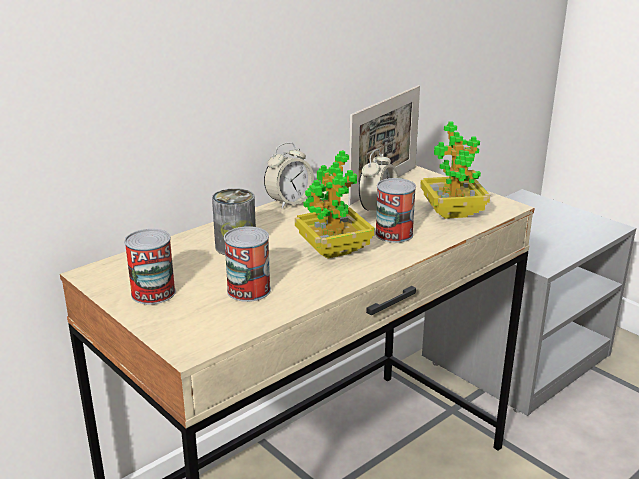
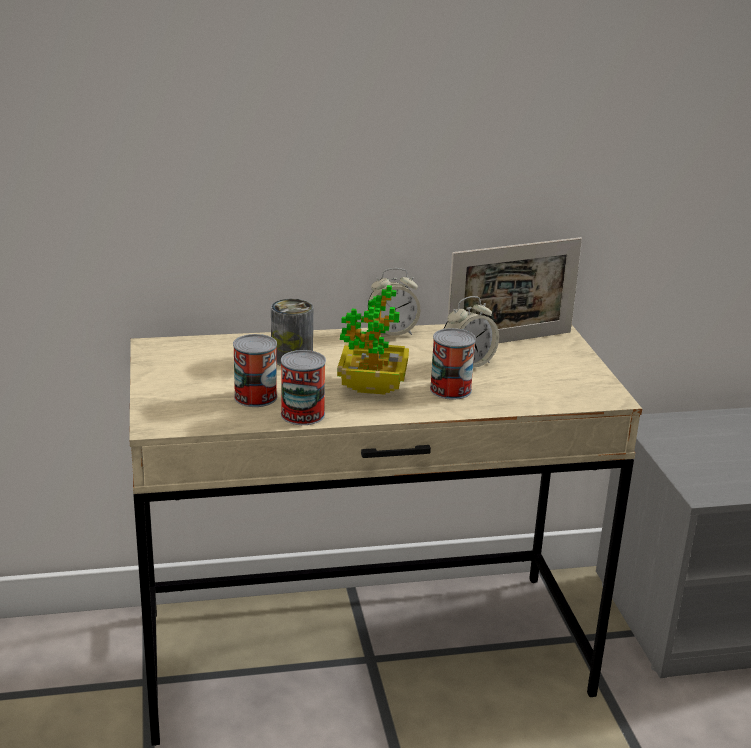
camera: 30 degrees right, 0 degrees up
(153, 293) = (180, 375): can -> can (302, 414)
(452, 213) = (540, 387): potted plant -> none

